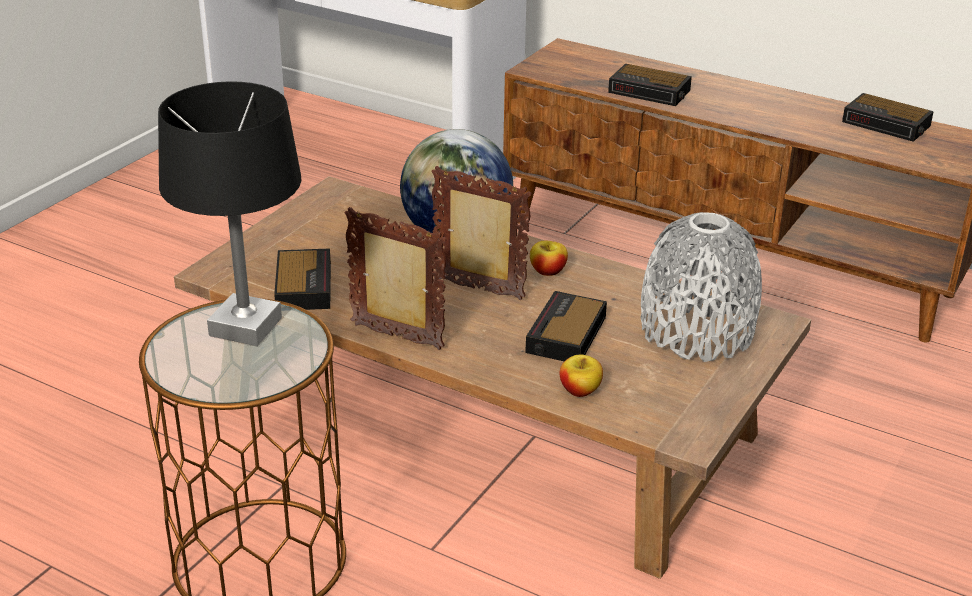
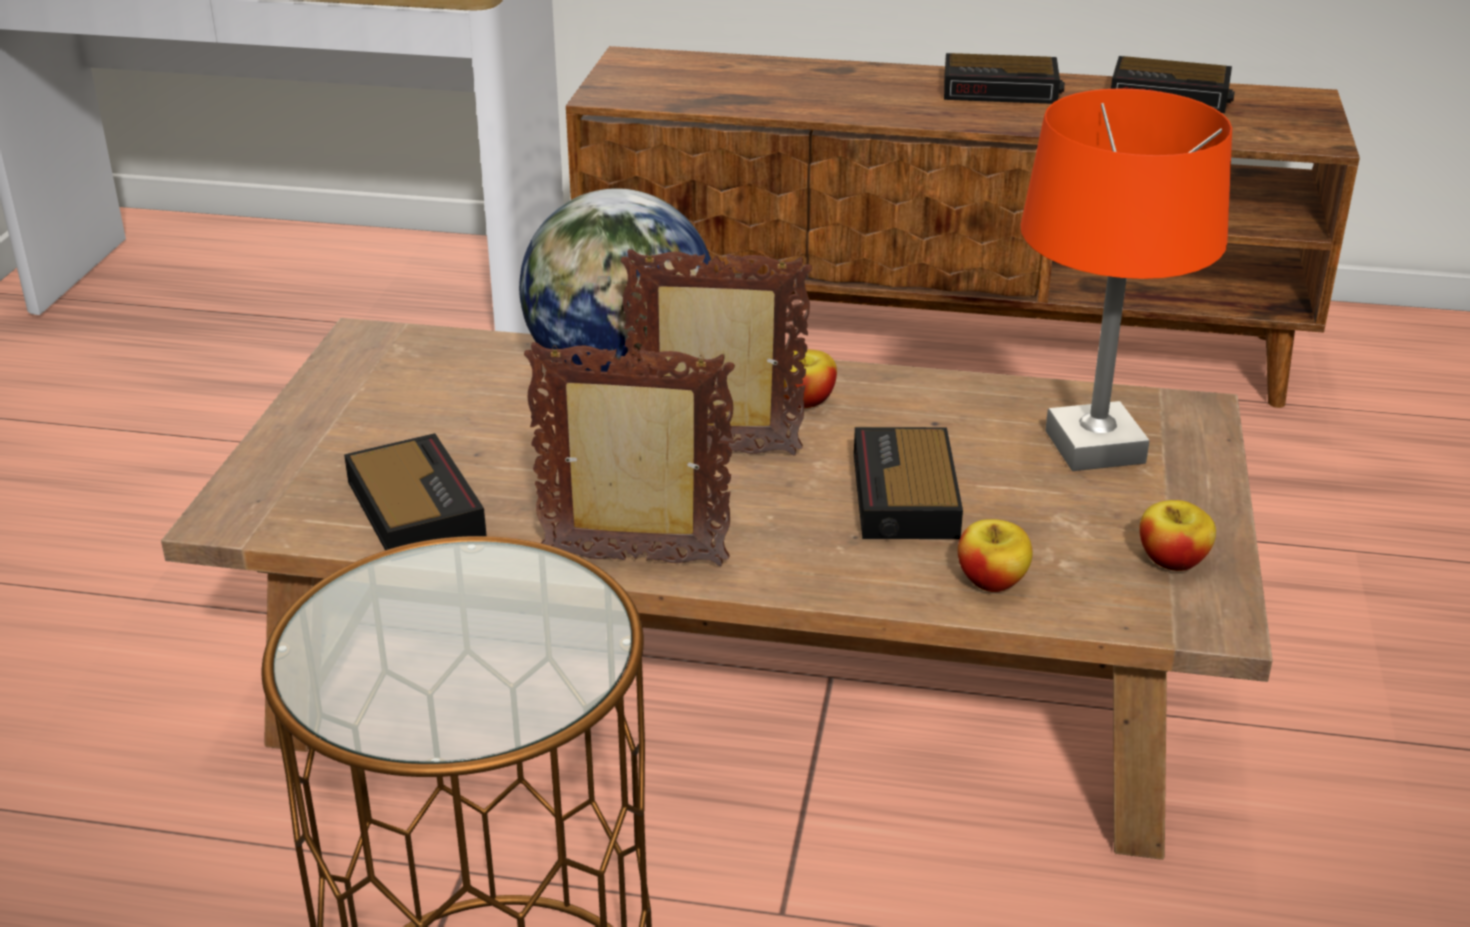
camera: 20 degrees left, 0 degrees up
(244, 327) = (443, 598): black table lamp -> none
(651, 92) = (809, 101): alarm clock -> alarm clock (1002, 89)
(692, 403) = (1172, 560): none -> apple
(696, 331) = (1094, 447): grey vase -> orange table lamp

